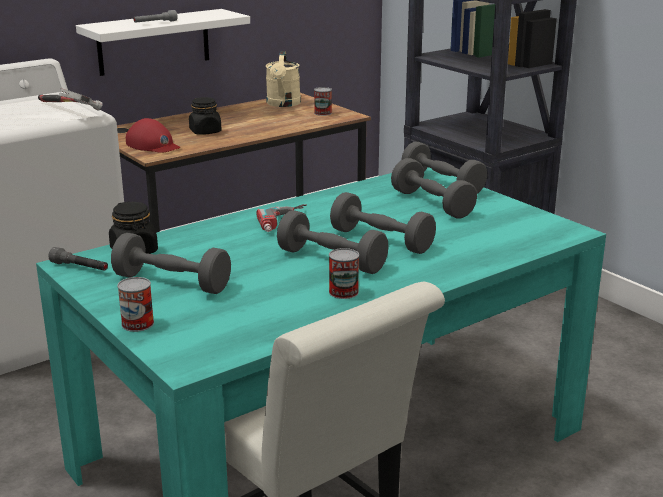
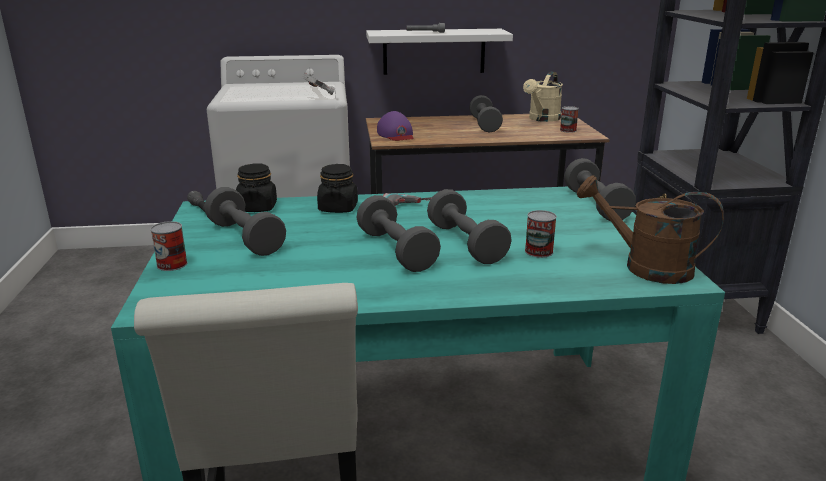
camera: 30 degrees right, 0 degrees up
(153, 145) = (396, 134): red cap -> purple cap
(205, 132) = (449, 131): black jar -> black jar (338, 208)
(343, 292) = (365, 282): can -> can (539, 251)
(432, 204) = (560, 221): grey dumbbell -> grey dumbbell (484, 125)
(536, 227) = (645, 267): none -> brown watering can

